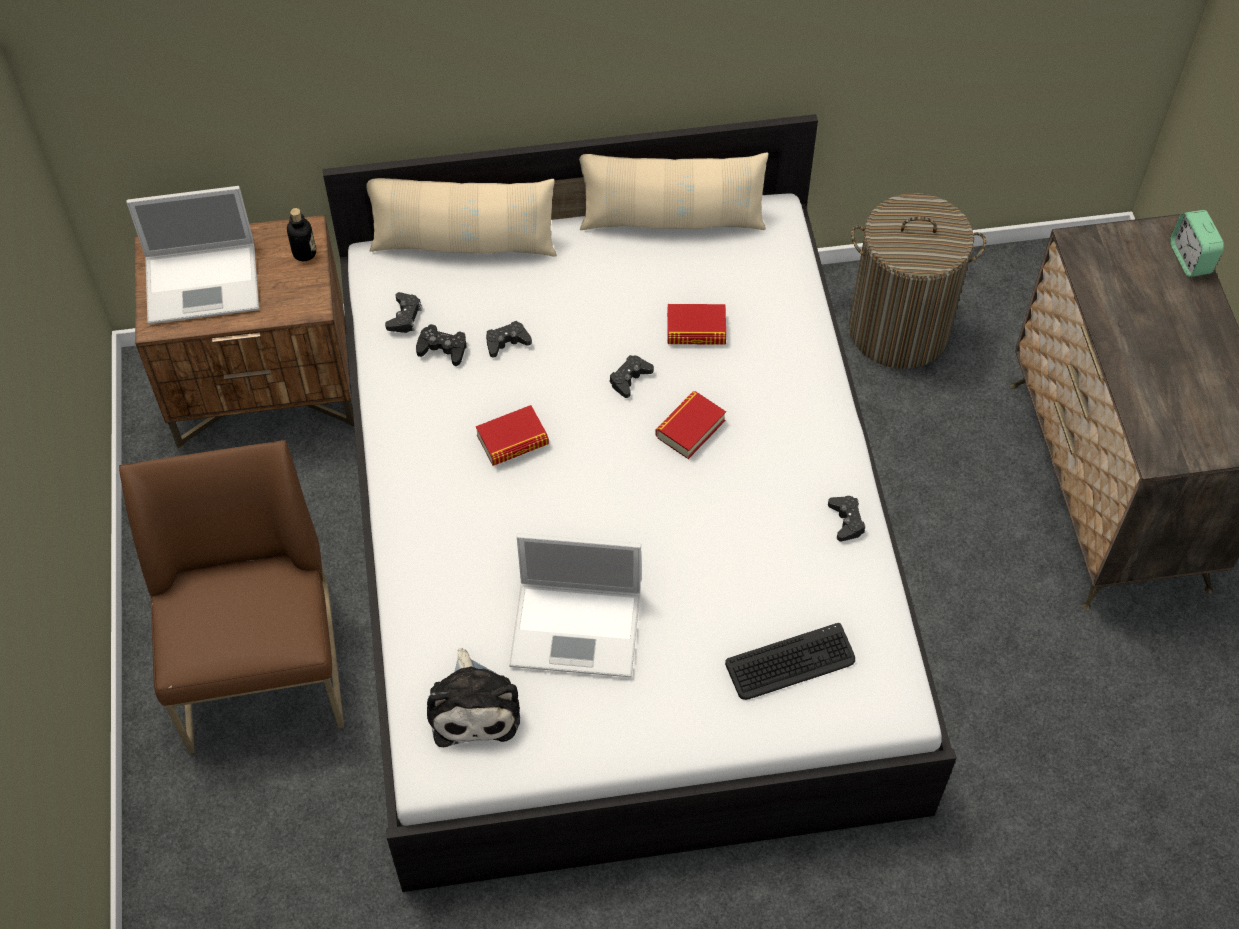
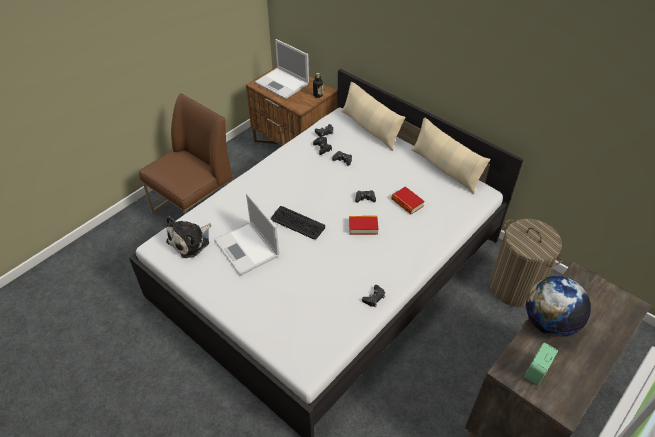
camera: 50 degrees right, 10 degrees down
(512, 440) = (306, 185): book -> none
(790, 663) = (291, 320): keyboard -> keyboard (297, 223)
(1125, 345) = (549, 322): none -> globe
(1190, 259) = (627, 319): alarm clock -> alarm clock (536, 371)

